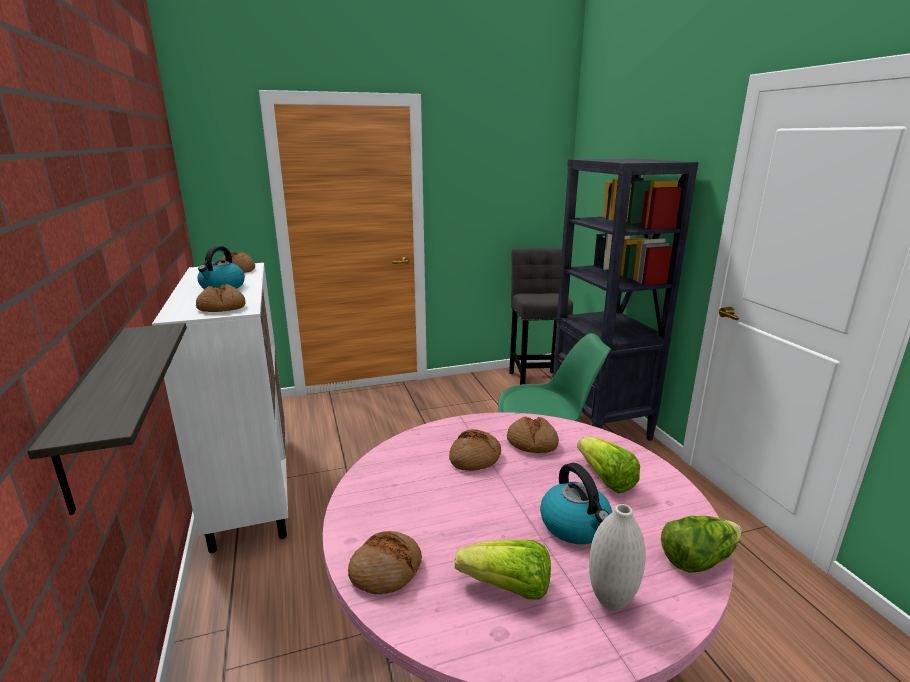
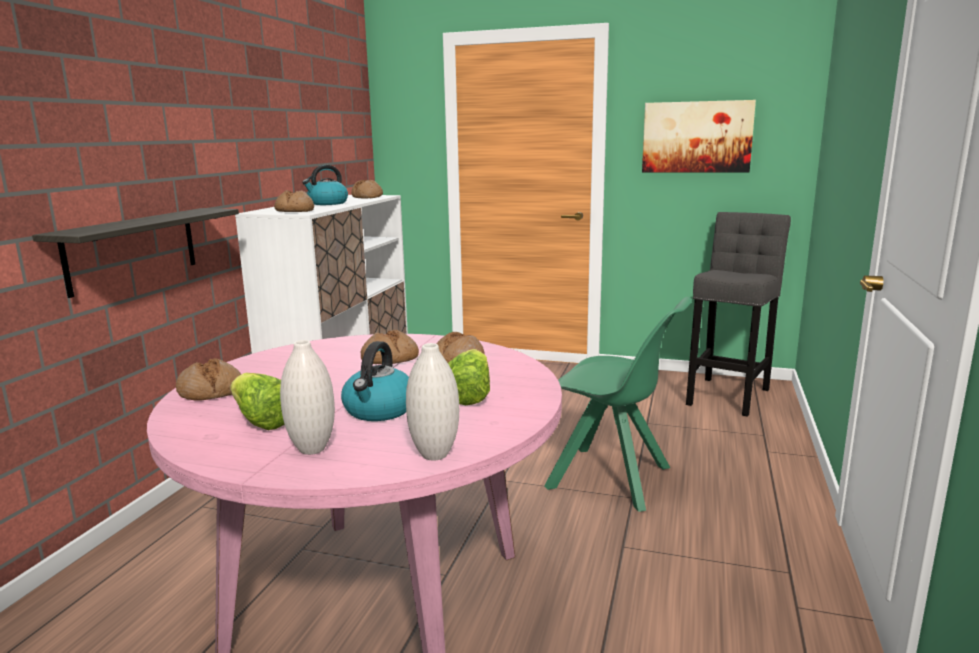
camera: 35 degrees right, 5 degrees down
(492, 191) = (696, 137): none -> picture
(600, 425) = (759, 453): black bookcase -> none
(697, 558) = (434, 455): lettuce -> white vase

